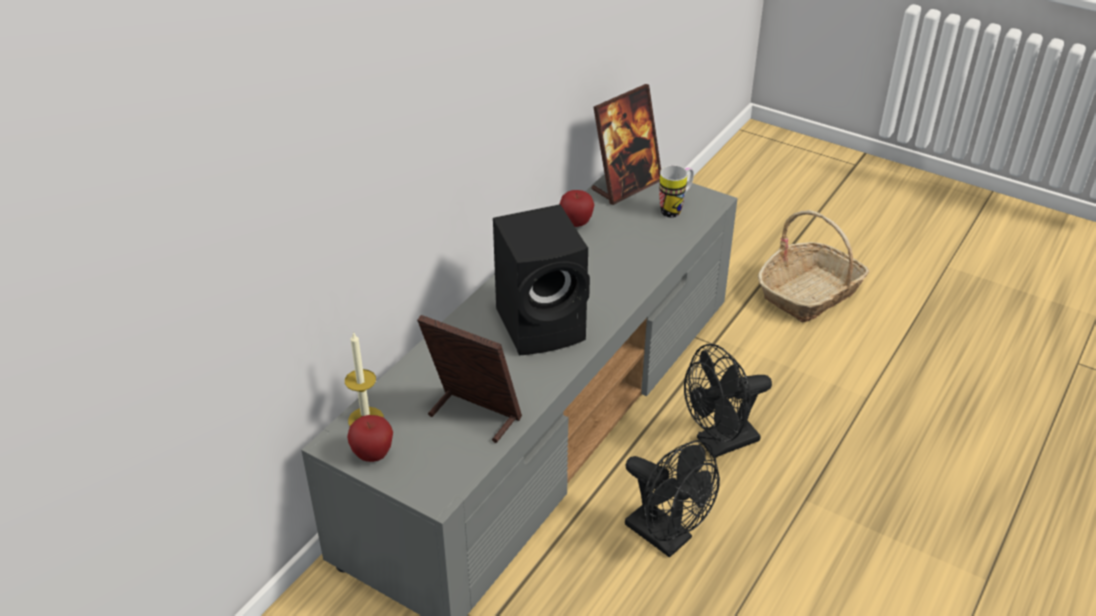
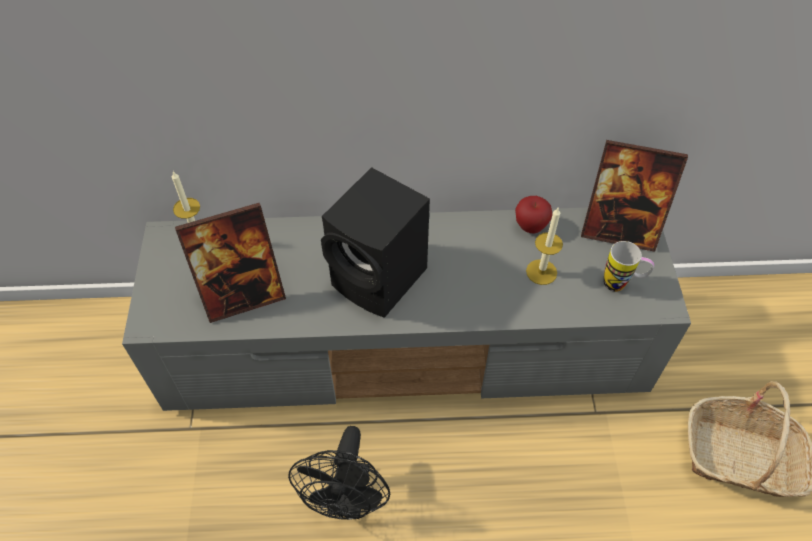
camera: 55 degrees right, 15 degrees up
(373, 455) = (164, 263): apple -> none
(473, 416) = (243, 296): picture frame -> picture frame turned 75 degrees clockwise
(625, 239) = (541, 272): none -> candle
(720, 444) = (479, 484): black fan -> none

